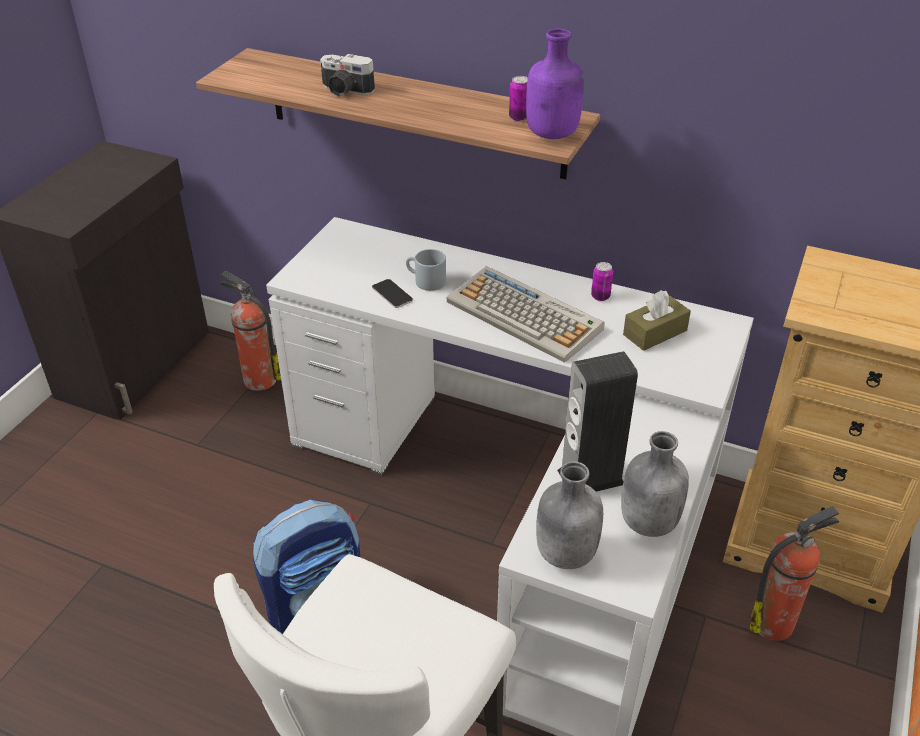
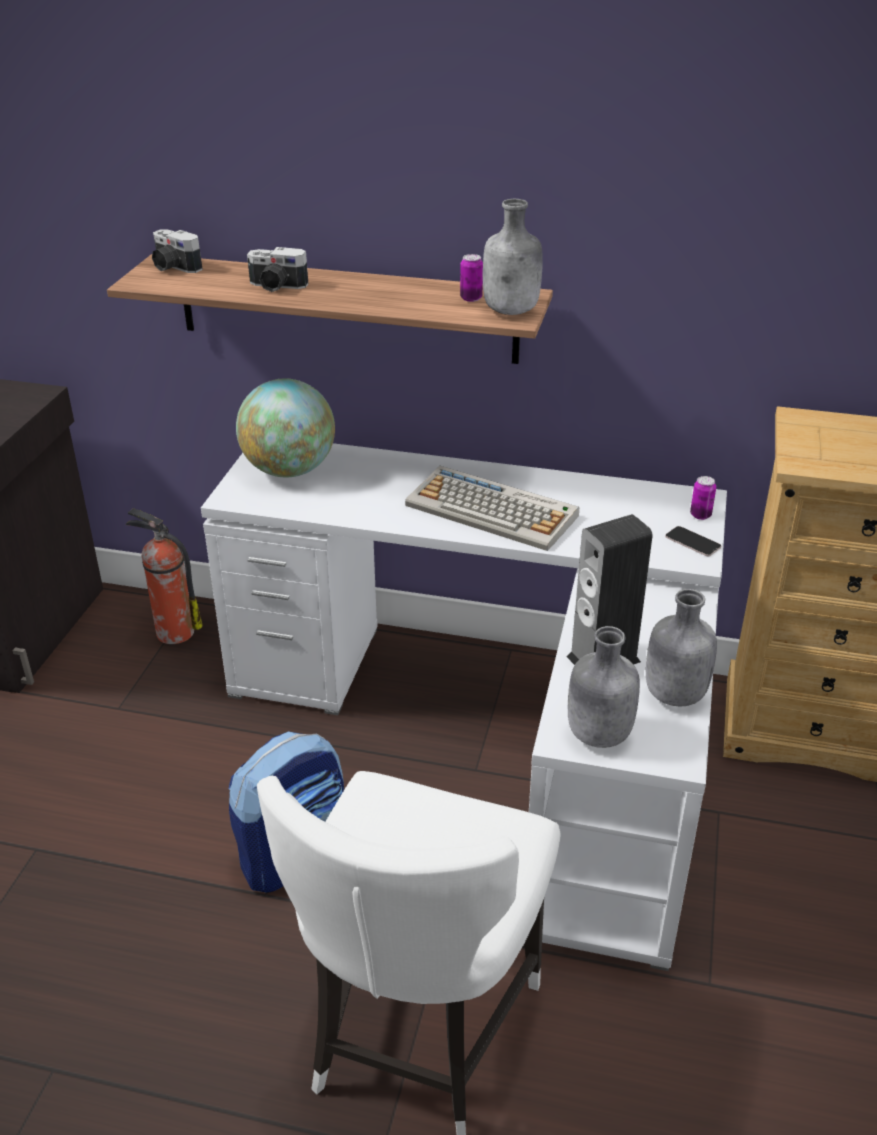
camera: 10 degrees left, 5 degrees down
(261, 63) = (173, 267): none -> camera
(353, 256) = (289, 470): none -> globe
(392, 294) = (344, 503): phone -> phone (692, 542)
(425, 281) = (376, 487): grey mug -> none
(553, 134) = (512, 311): purple bottle -> grey bottle
(600, 296) = (566, 485): can -> can (700, 515)
(655, 333) = (632, 513): brown tissue box -> none
(774, 622) = (790, 808): fire extinguisher -> none

